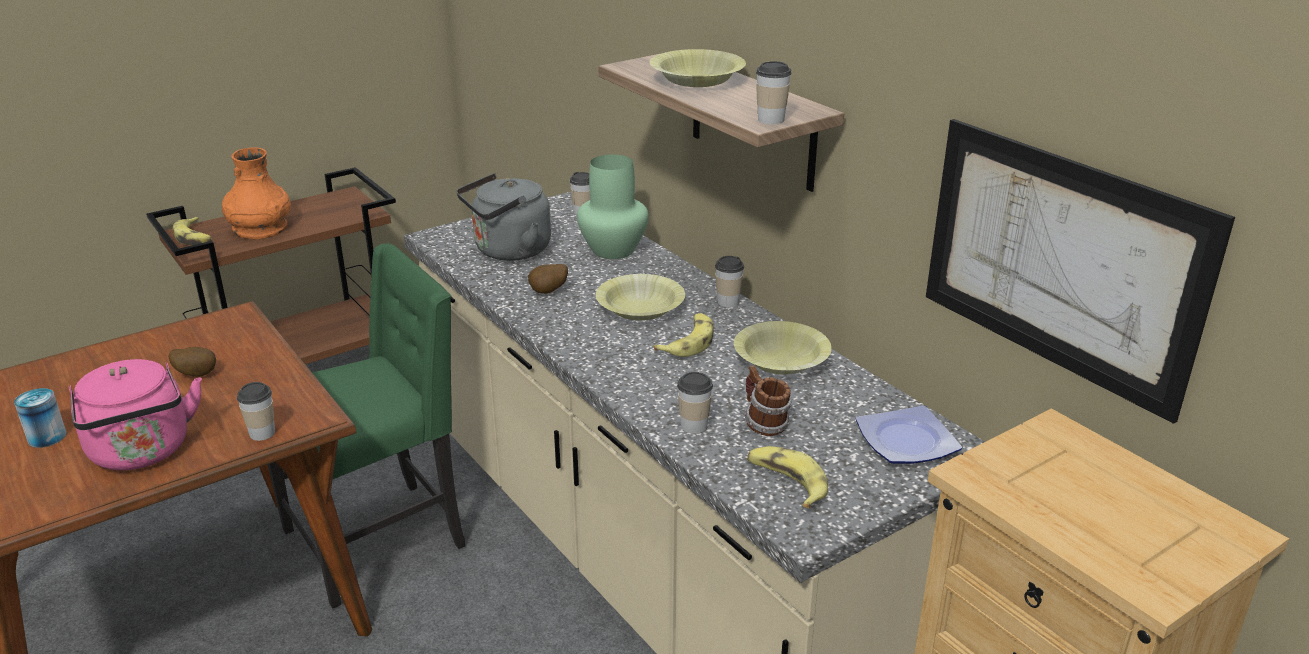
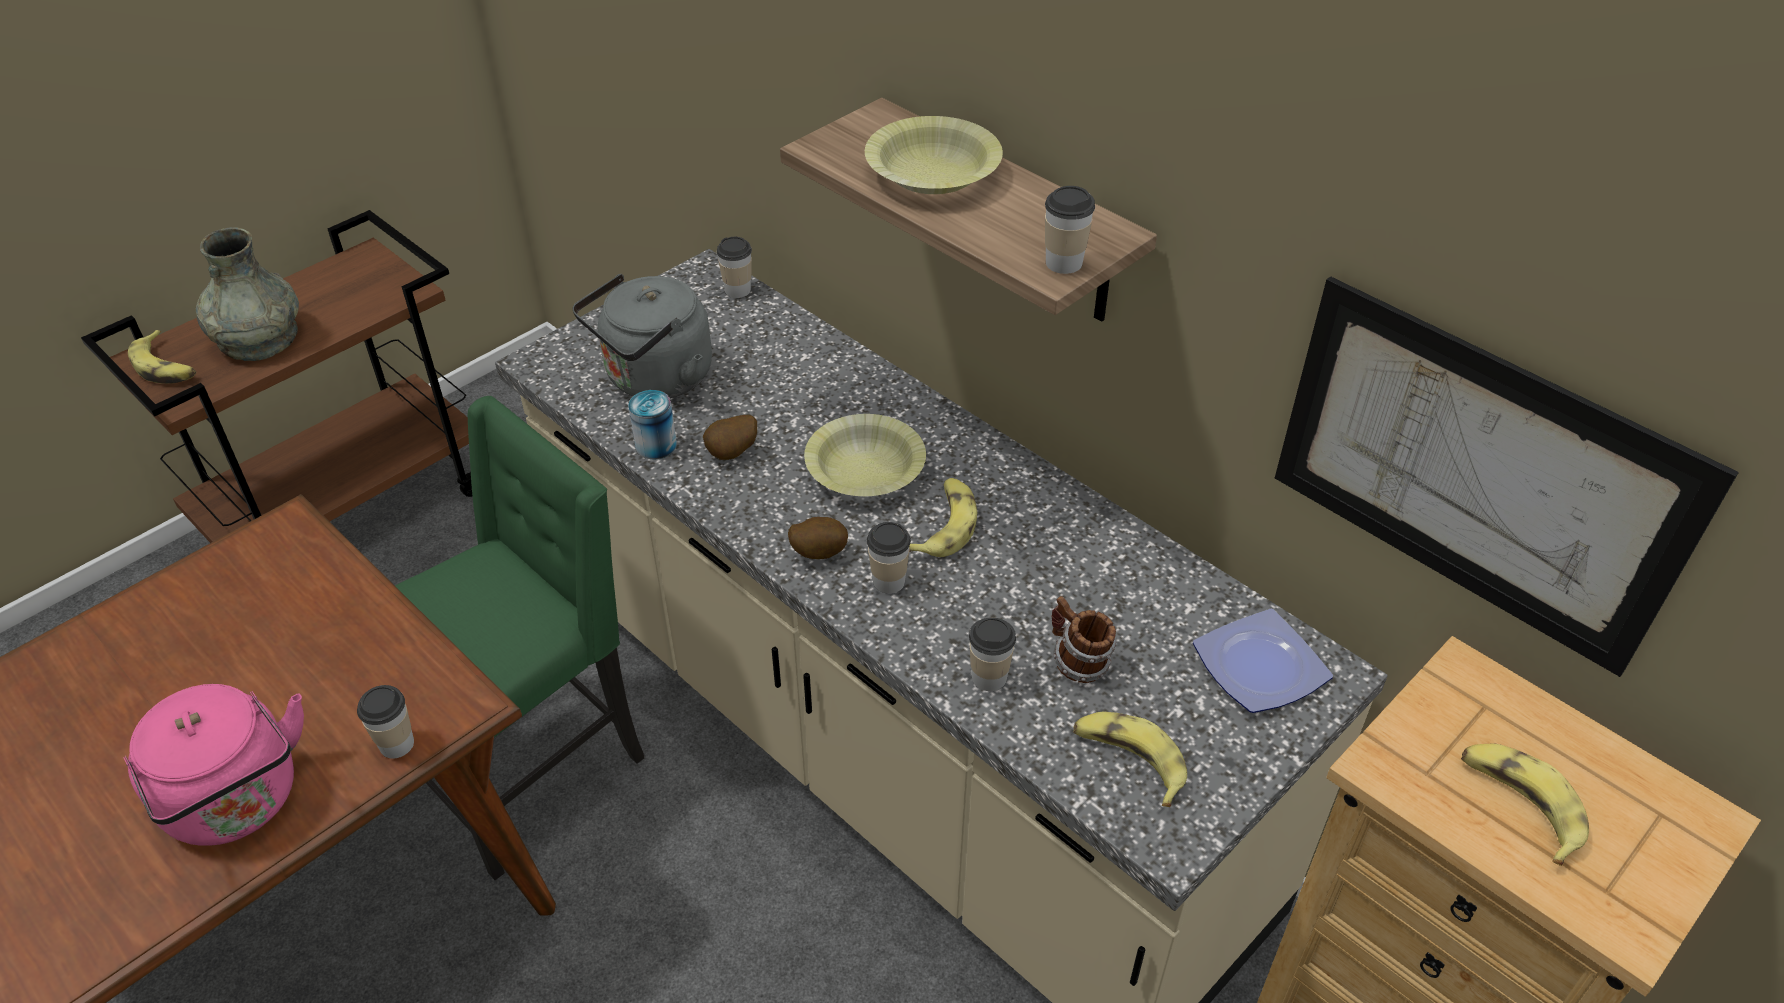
camera: 10 degrees left, 15 degrees up
(47, 437) = (87, 795): can -> can (656, 445)
(197, 374) = (267, 647): potato -> potato (818, 552)
(260, 228) = (258, 337): orange vase -> grey vase
(613, 249) = (798, 360): green vase -> none
(728, 302) = (978, 443): cup -> cup (888, 581)
(781, 361) = (1072, 544): yellow bowl -> none
(1080, 506) = (1519, 804): none -> banana

